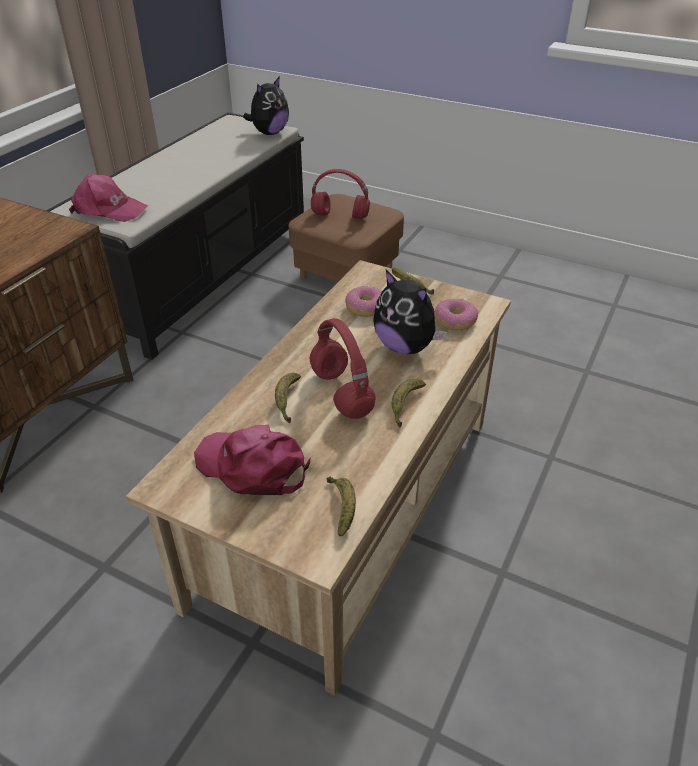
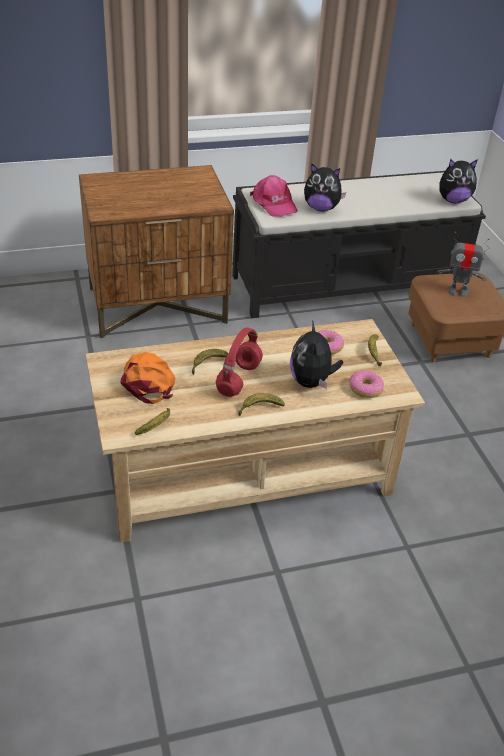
camera: 45 degrees right, 0 degrees up
(164, 191) = (321, 208): none -> plush toy
(253, 466) = (148, 380): pink cap -> orange cap
(341, 216) = (458, 291): red headphones -> toy robot

